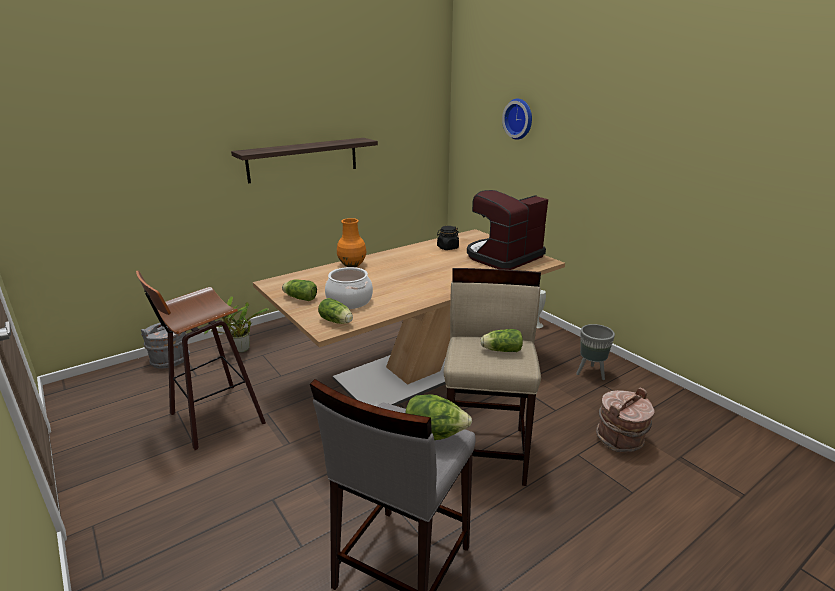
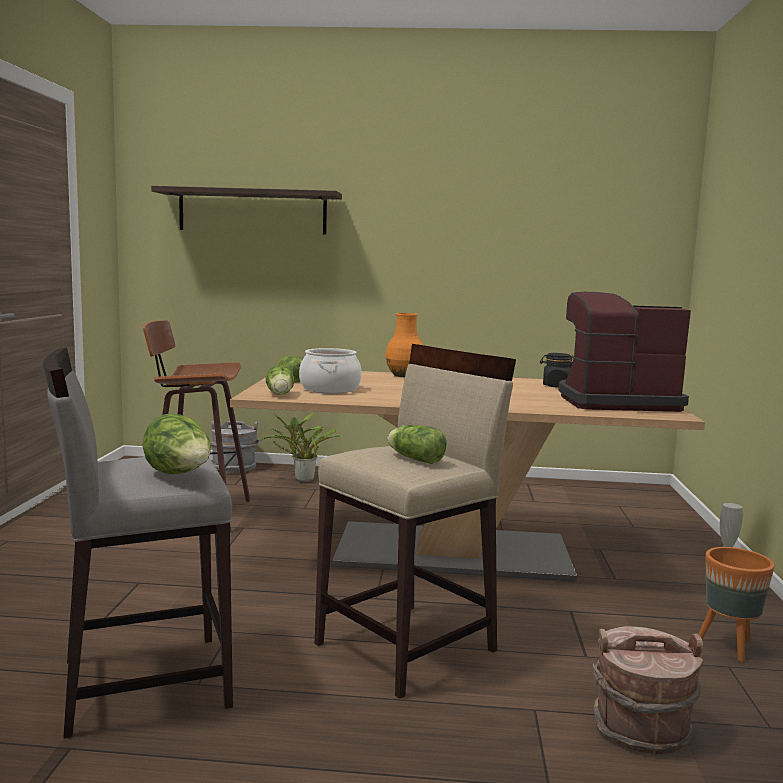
camera: 40 degrees right, 15 degrees down
(303, 159) = (444, 267): shelf -> shelf (252, 211)
(519, 119) = (751, 218): wall clock -> none
(591, 373) = (729, 647): grey planter -> orange planter

